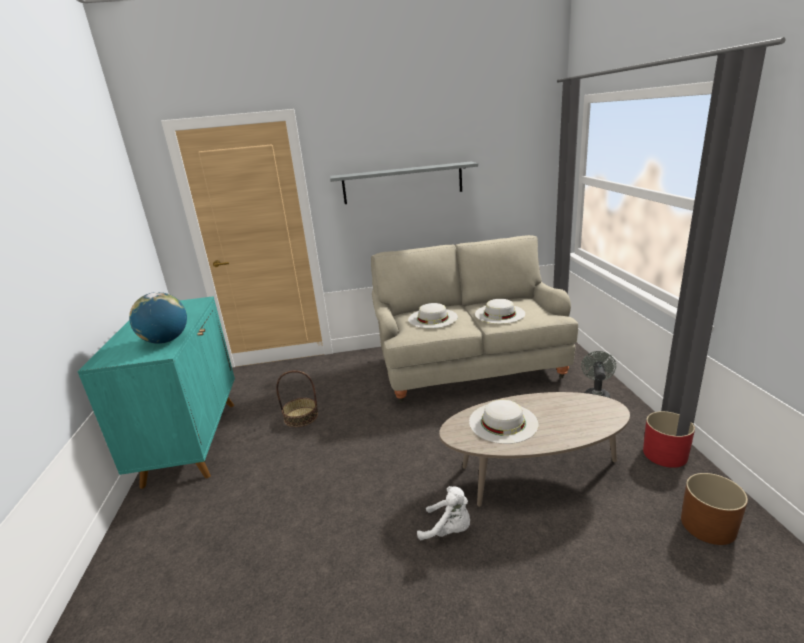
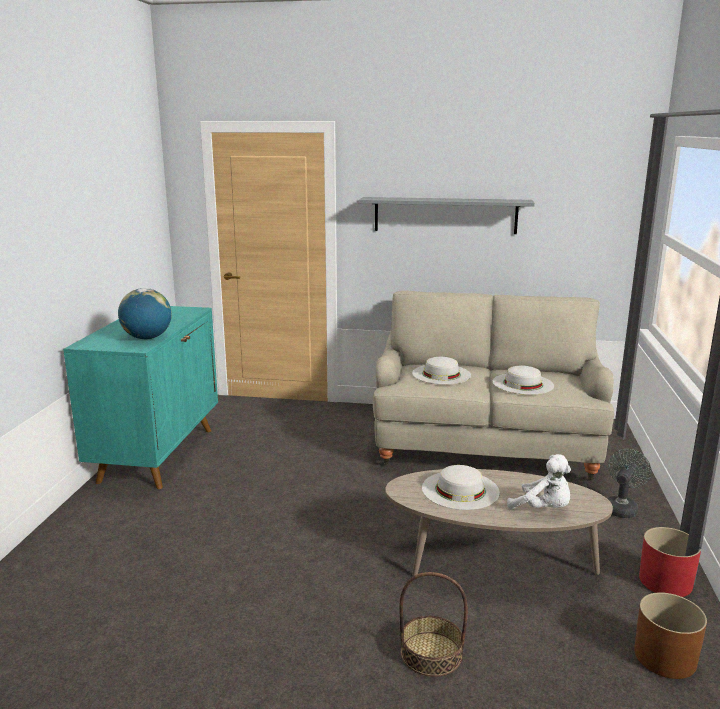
camera: 15 degrees right, 5 degrees down
(301, 417) = (273, 456): basket -> basket (431, 654)
(448, 530) = (370, 588): white plush toy -> white plush toy (543, 509)

